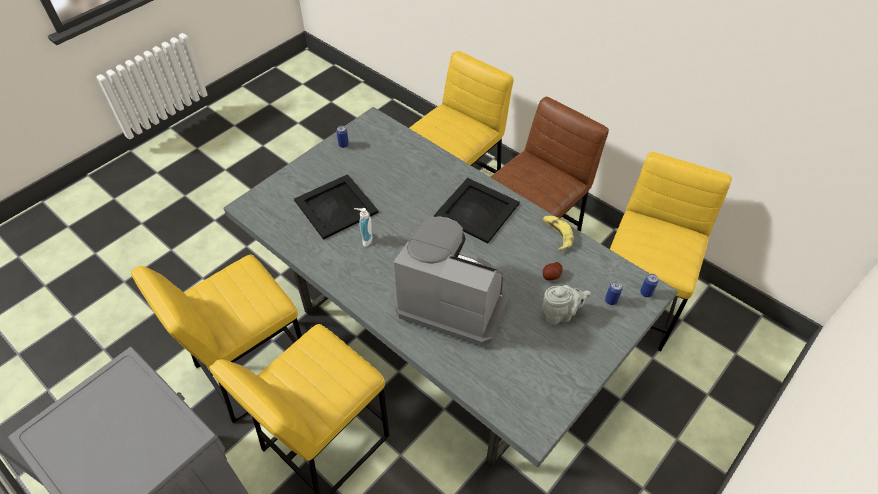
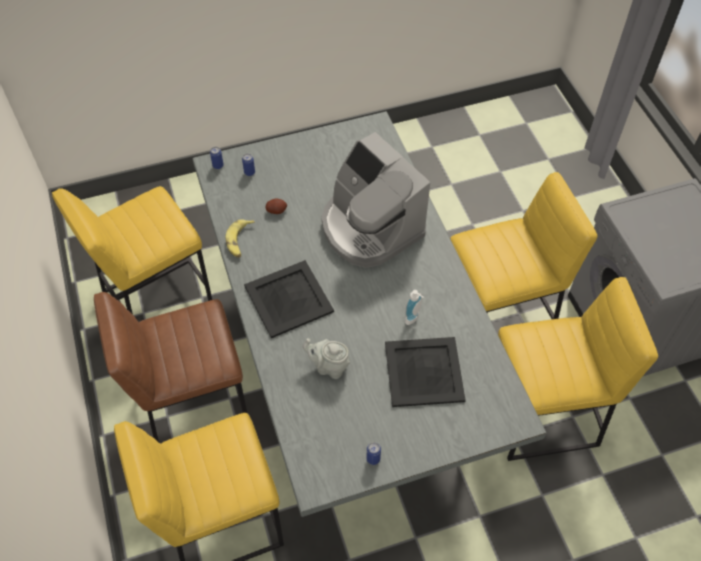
camera: 150 degrees left, 5 degrees up
(560, 314) = (296, 180): grey teapot -> grey teapot (329, 367)

